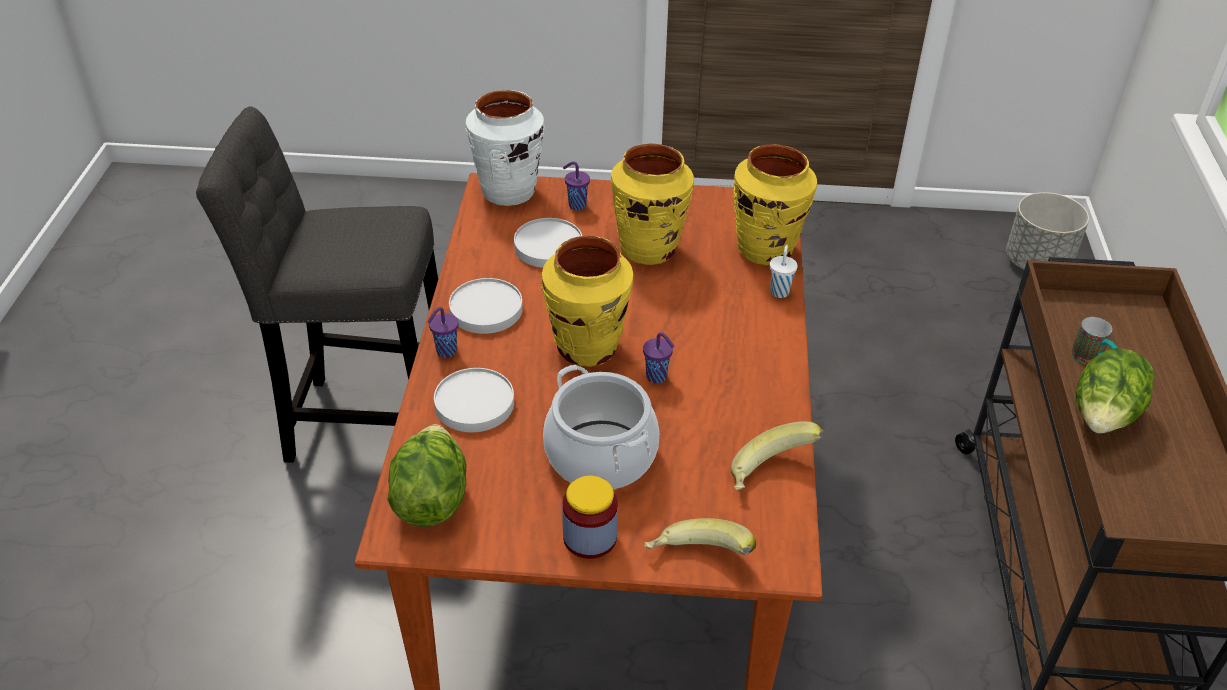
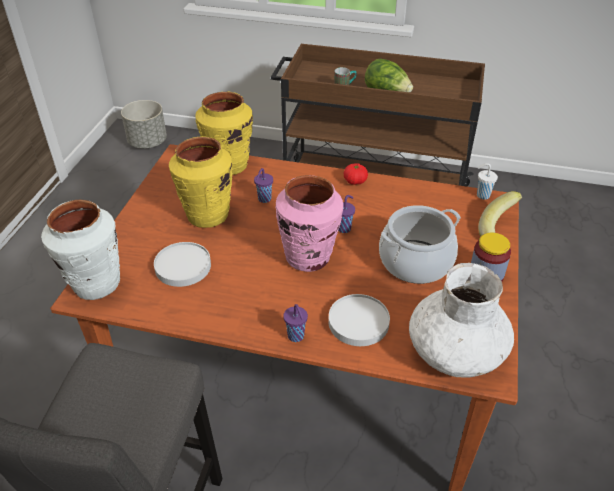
camera: 80 degrees left, 0 degrees up
(431, 499) = (455, 352): lettuce -> white vase
(486, 310) = (251, 309): white plate -> none
(576, 205) = (135, 246): purple cup -> purple cup (264, 199)
(587, 348) = (308, 257): yellow vase -> pink vase
(771, 475) = (433, 195): banana -> none
(776, 380) = (355, 181): none -> tomato
(780, 291) = (273, 167): white cup -> white cup (482, 195)

